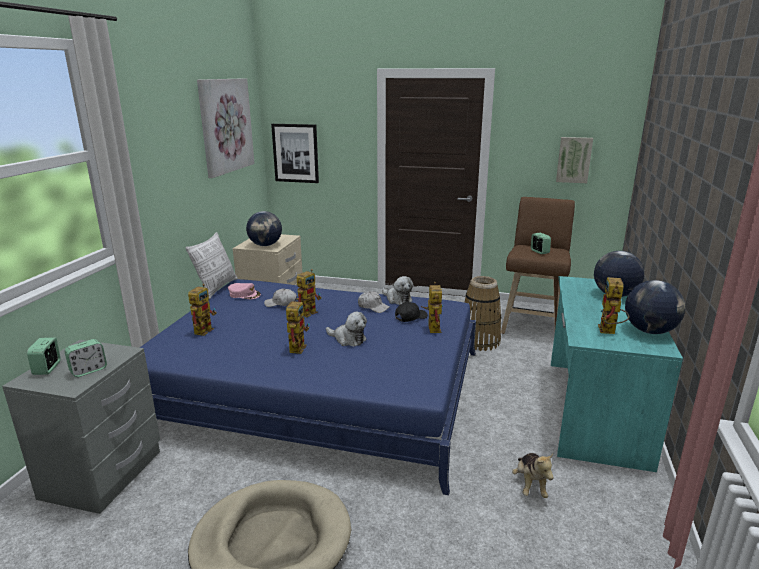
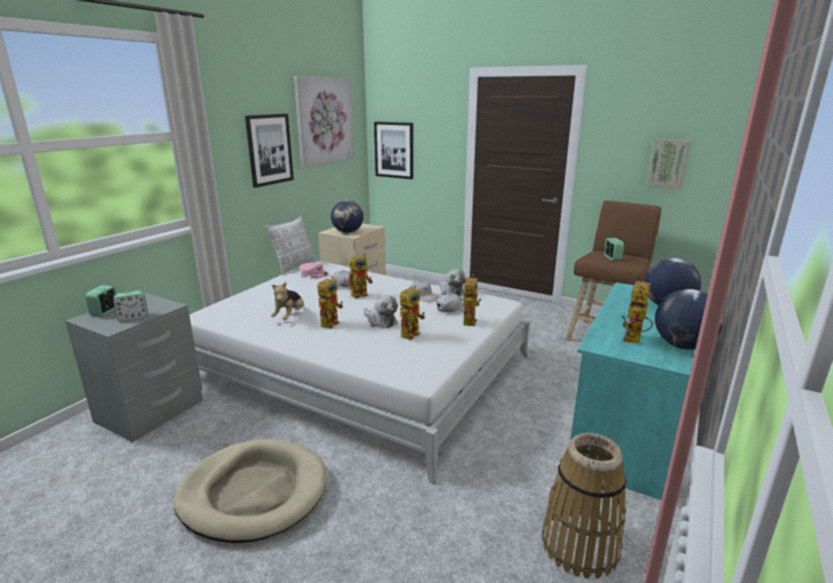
camera: 15 degrees right, 0 degrees up
(179, 162) = (269, 149): none -> picture
(204, 329) = (263, 299): toy robot -> toy robot (411, 333)
(316, 389) = (359, 368): blue bed -> white bed
(410, 317) = (453, 309): black cap -> white cap
(479, 341) = (539, 344): basket -> basket (579, 545)
(530, 485) = (523, 490): plush toy -> plush toy (290, 316)

